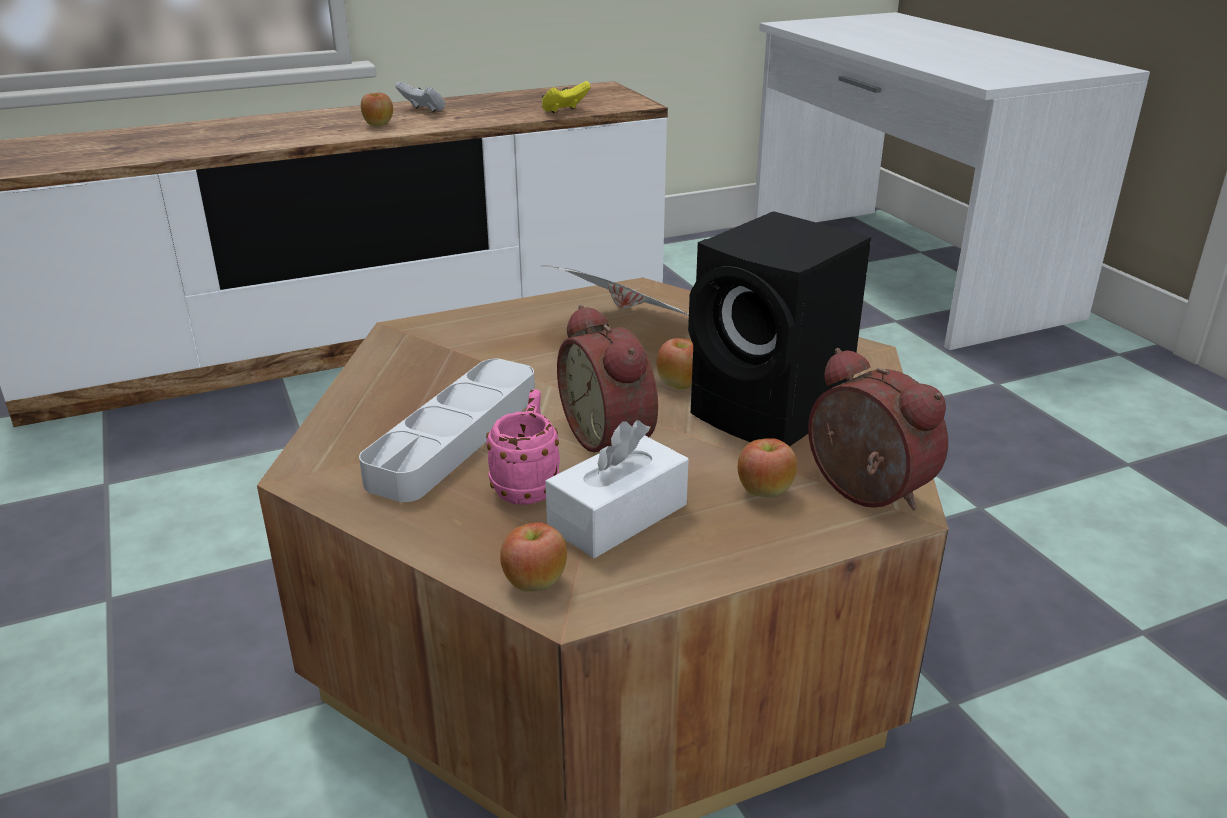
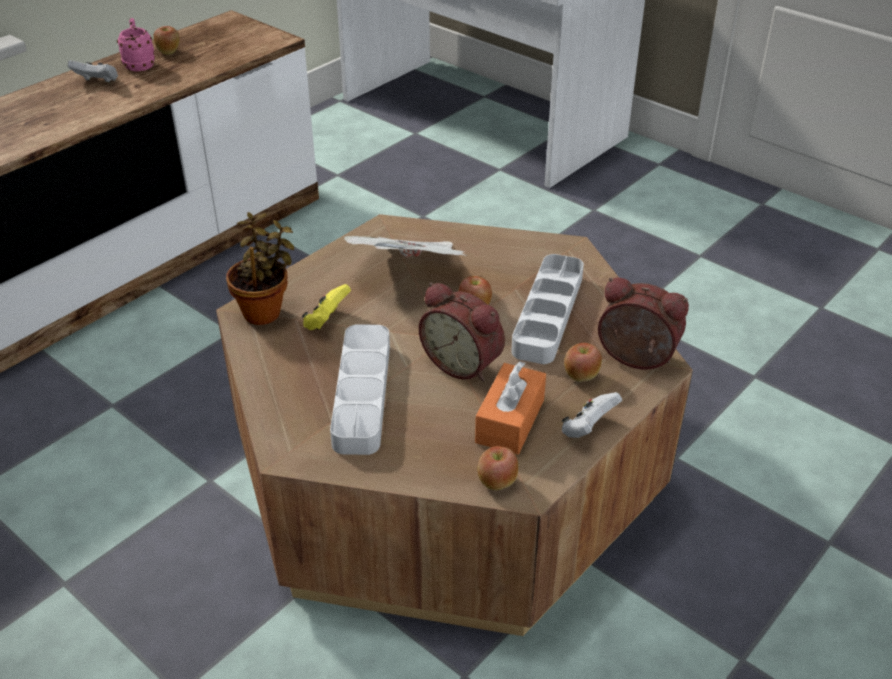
camera: 25 degrees left, 10 degrees up
(378, 125) = (75, 110): apple -> apple (169, 52)
(426, 334) = (265, 311): none -> potted plant
(528, 484) = (439, 415): pink mug -> pink mug (139, 64)
(564, 111) = (223, 60): yellow game controller -> yellow game controller (326, 321)
(618, 516) = (510, 421): white tissue box -> orange tissue box
(723, 557) = (588, 429): none -> white game controller
(773, 413) = (548, 314): black speaker -> grey tray

